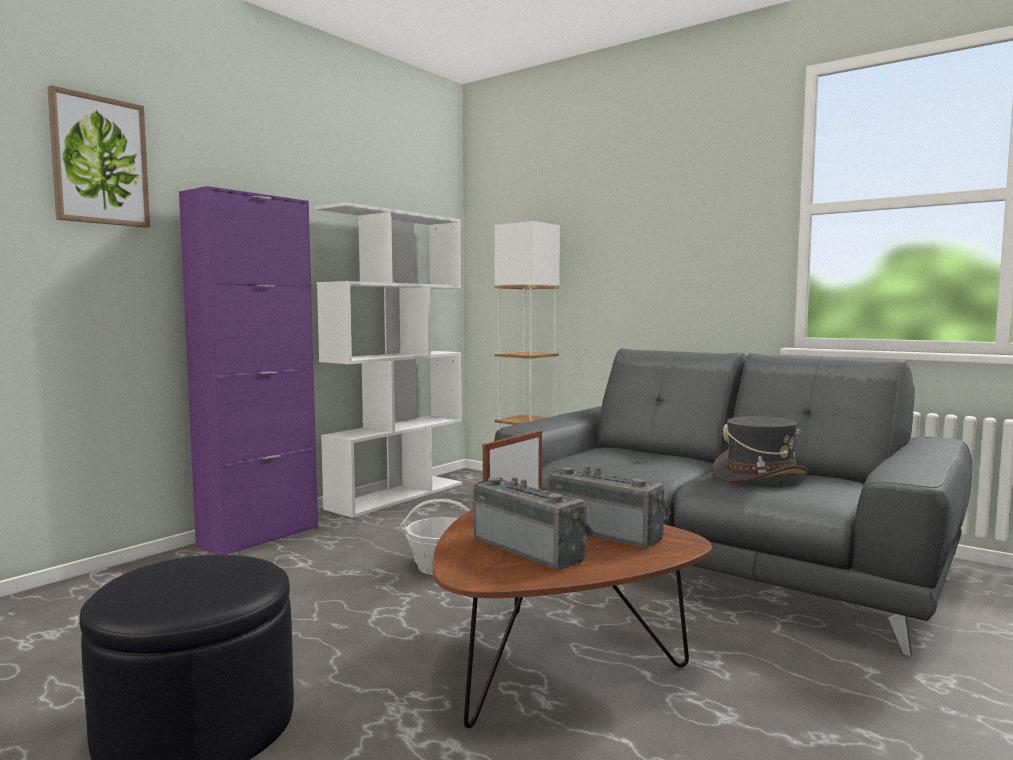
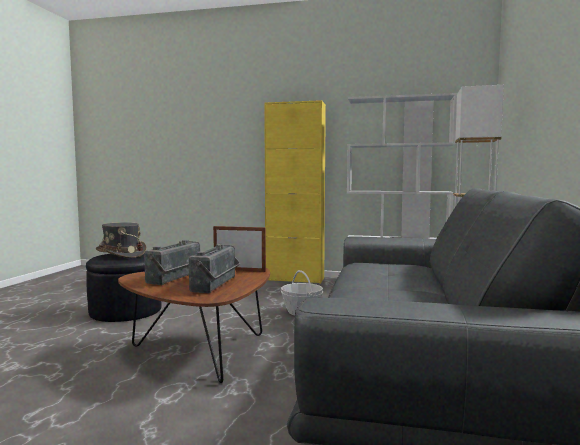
camera: 65 degrees right, 0 degrees up
(99, 161) = (241, 98): picture -> none
(259, 537) = (295, 279): purple cabinet -> yellow cabinet
(759, 476) = (387, 297): grey hat -> grey hat (121, 254)

